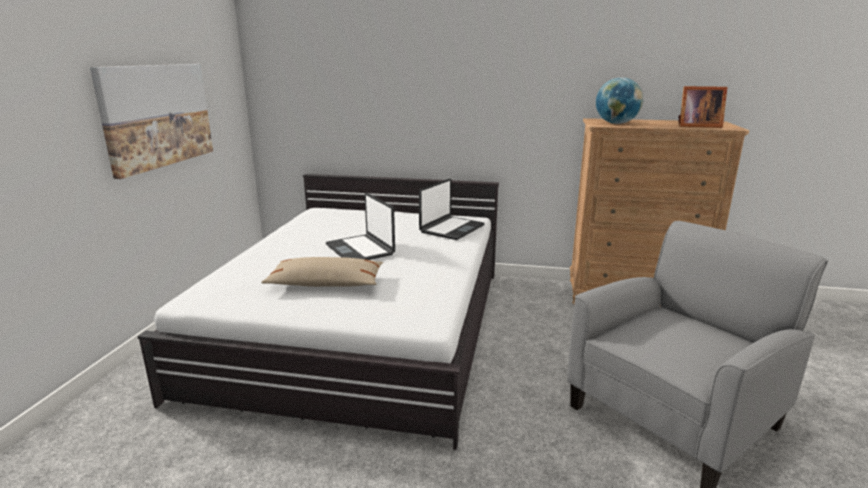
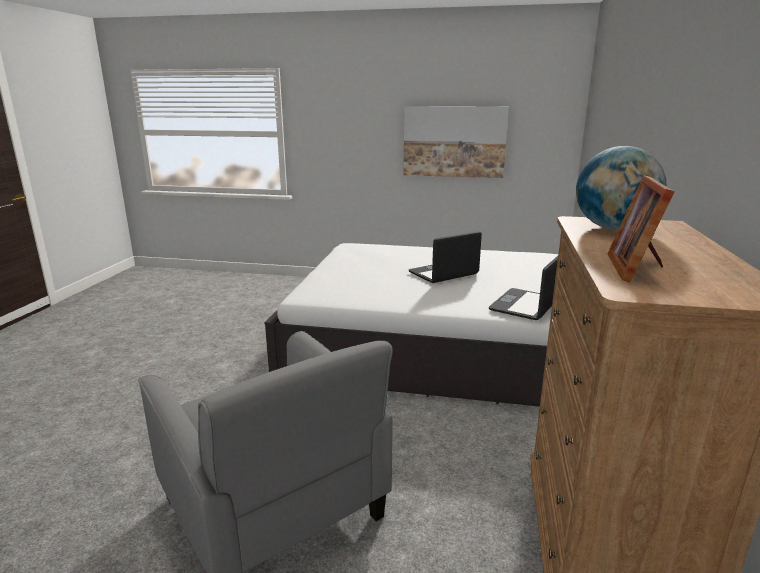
camera: 90 degrees right, 0 degrees up
(326, 284) = (372, 269): beige pillow -> none
(451, 229) = (525, 305): laptop -> laptop turned 90 degrees clockwise

